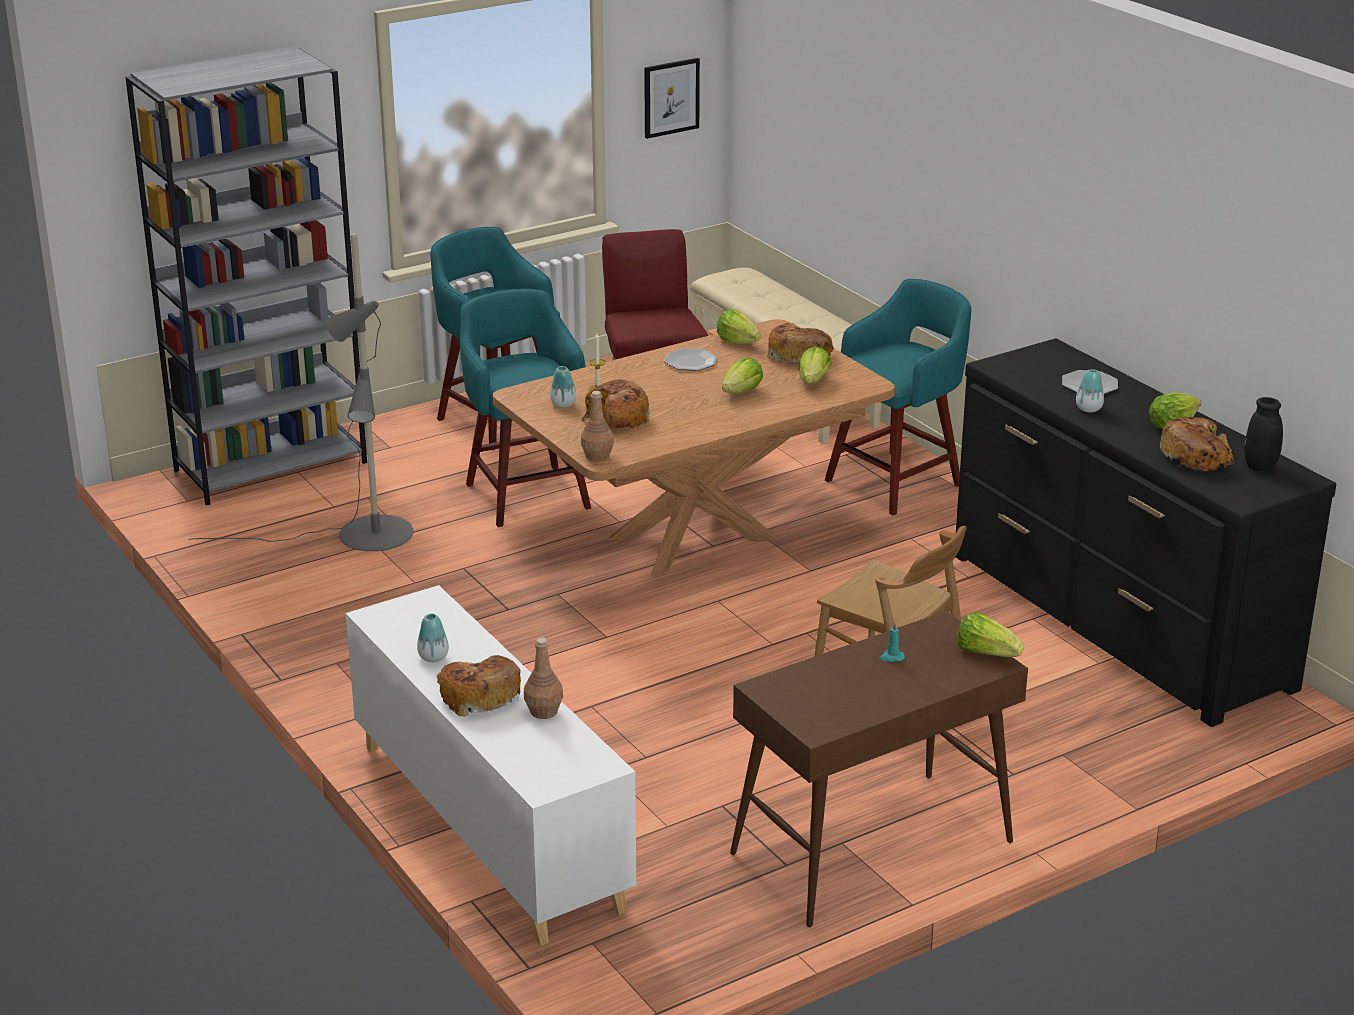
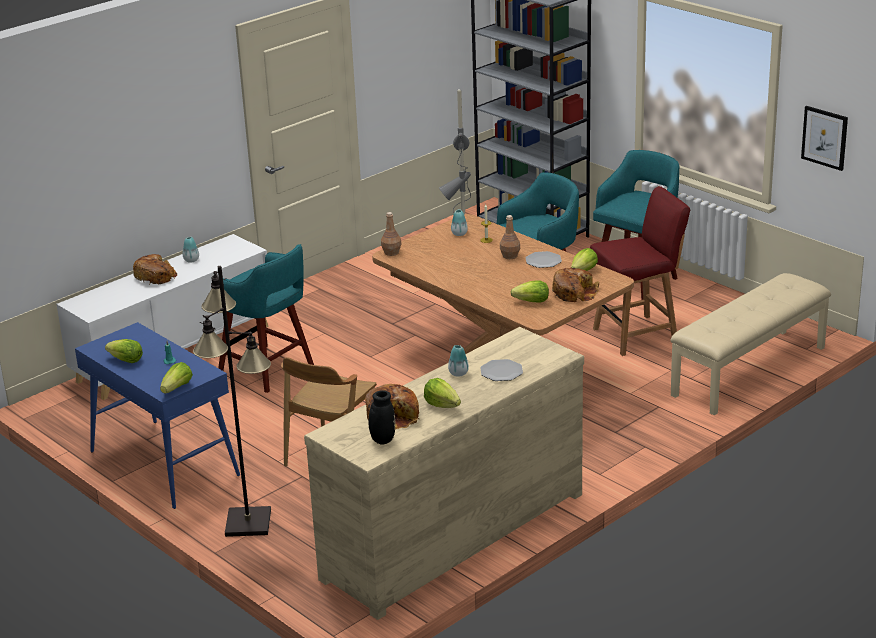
camera: 80 degrees right, 0 degrees up
(544, 711) = (142, 293): brown bottle -> brown bottle (510, 256)
(614, 419) = (444, 250): bread -> none
(742, 392) = (503, 281): lettuce -> lettuce (126, 361)
(871, 849) = (163, 463): brown console table -> blue console table
(896, 482) = (625, 430): turquoise stool -> turquoise stool (268, 369)
(1061, 775) = (249, 522): none -> black floor lamp
(1117, 620) = (452, 535): black dresser -> beige dresser

